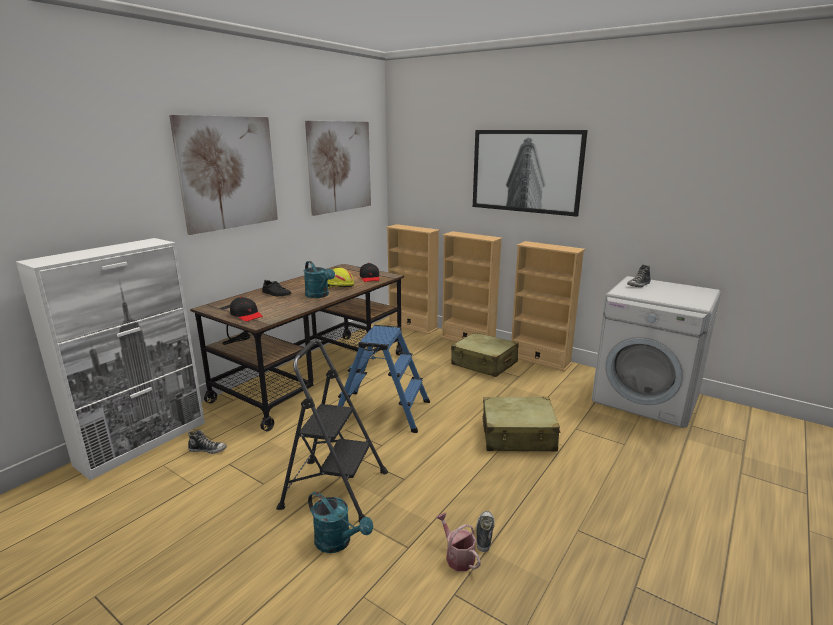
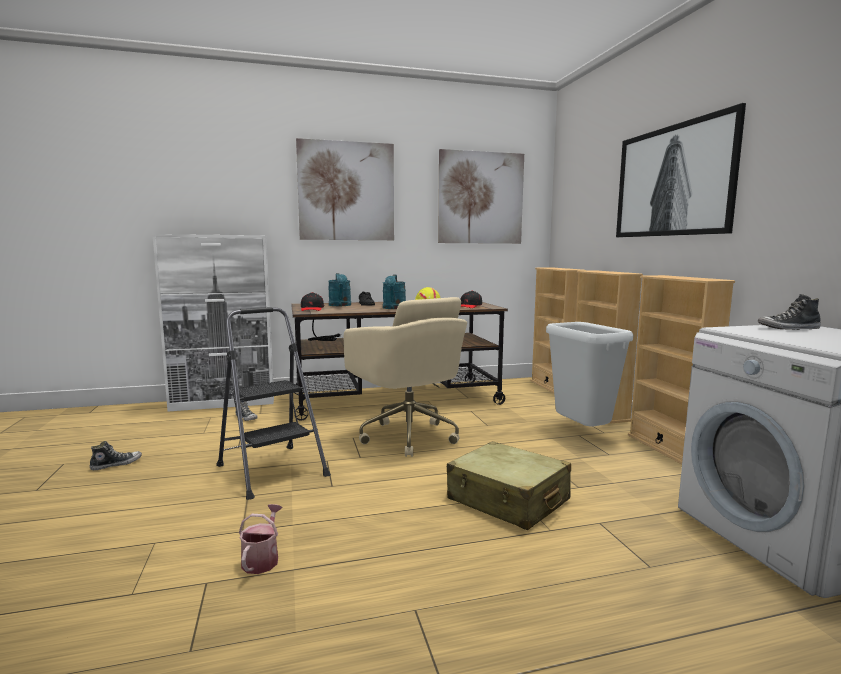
camera: 40 degrees right, 10 degrees down
(338, 542) = (208, 502): turquoise watering can -> turquoise watering can (340, 305)
(382, 411) = (406, 436): blue step ladder -> beige office chair
(484, 364) = (582, 433): beige suitcase -> grey trash can
(484, 534) = (316, 557): shoe -> shoe (116, 464)

